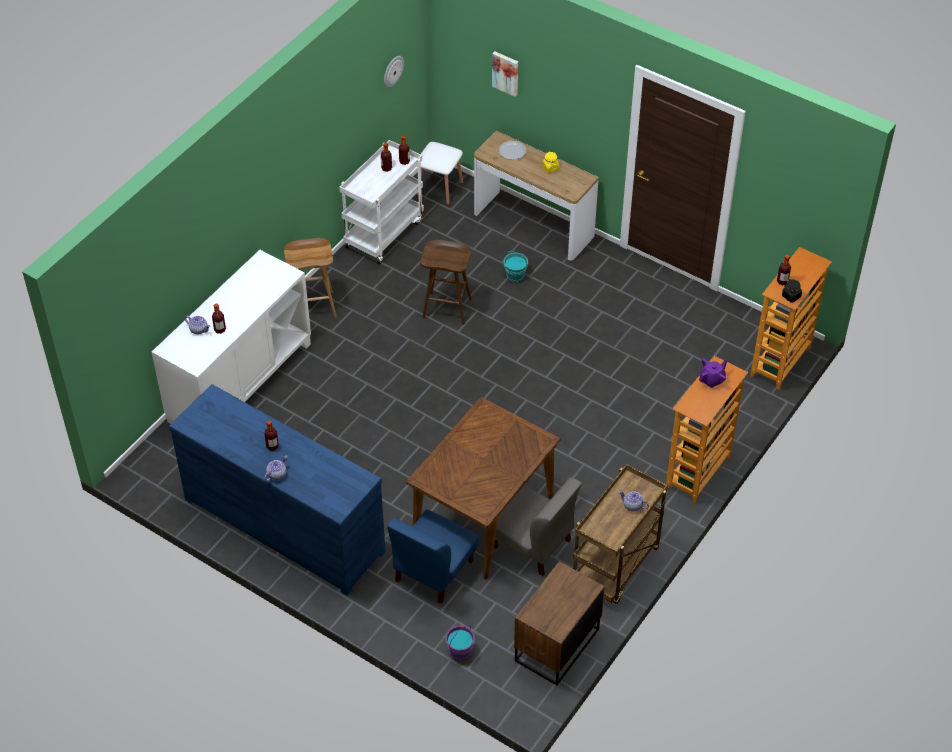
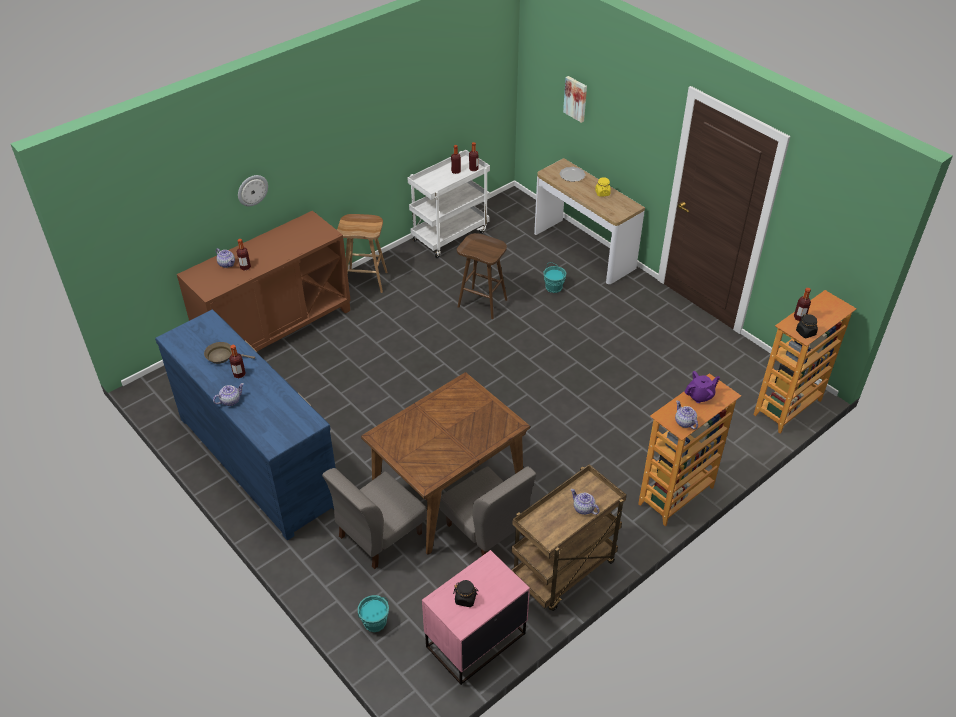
camera: 15 degrees right, 5 degrees down
(239, 382) = (275, 329): white cabinet -> brown cabinet
(246, 431) = (222, 356): none -> brown frying pan
(392, 71) = (475, 82): wall clock -> wall clock (252, 190)
(433, 571) = (379, 535): blue chair -> grey chair
(439, 188) = (511, 209): white stool -> none
(460, 650) = (375, 622): purple bucket -> turquoise bucket
(553, 608) = (465, 599): none -> black jar
(556, 645) = (474, 640): brown nightstand -> pink nightstand
(705, 408) = (684, 422): none -> teapot

